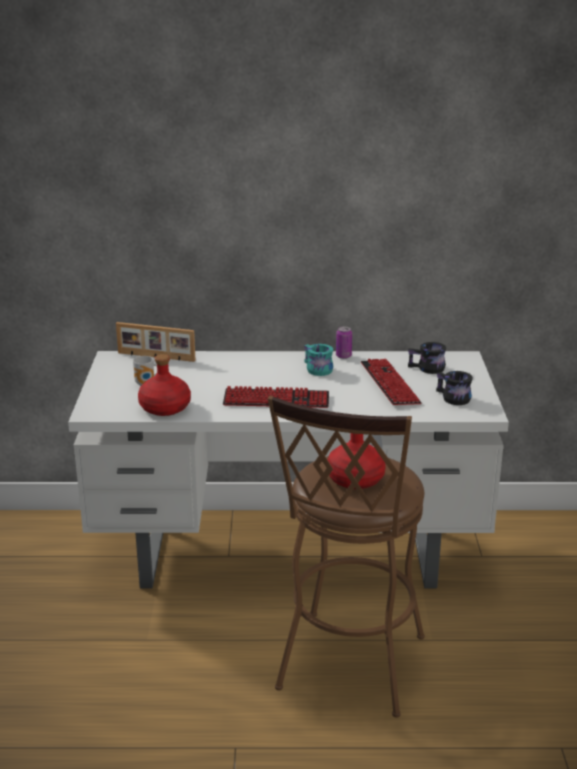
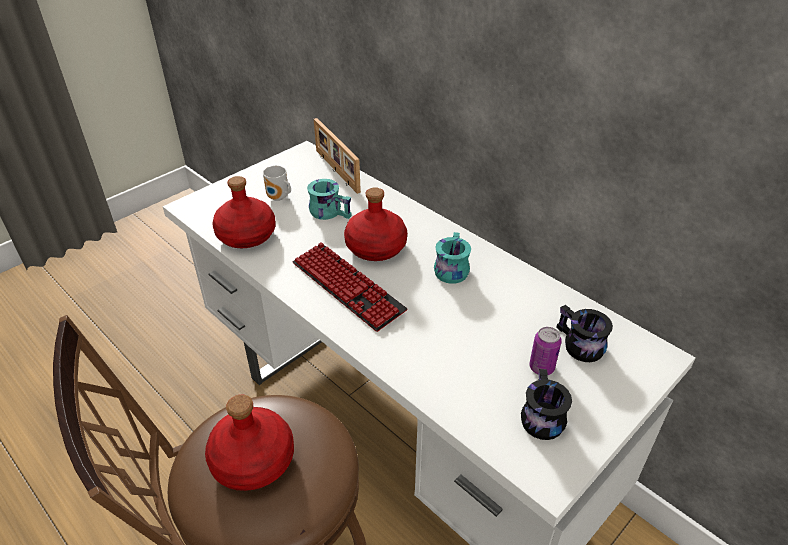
camera: 45 degrees right, 15 degrees up
(195, 375) = (331, 211): none -> turquoise mug
(257, 378) = (376, 247): none -> red bottle
(343, 356) = (507, 267): can -> can (541, 367)
(389, 384) = (496, 340): keyboard -> none

